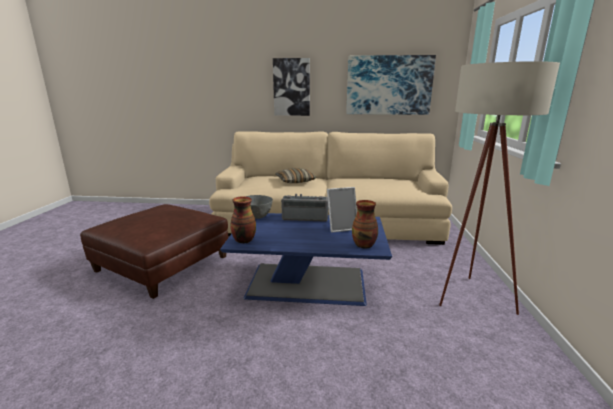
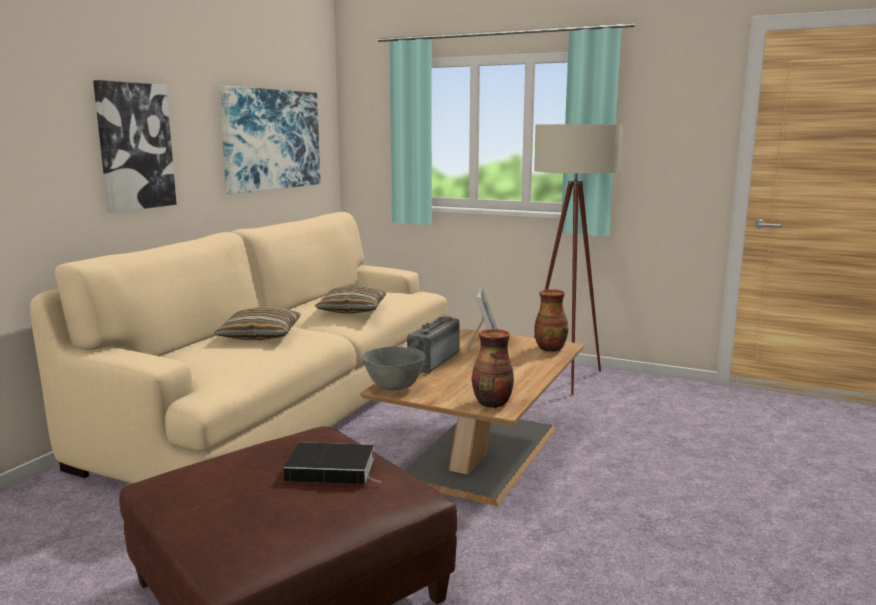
camera: 70 degrees left, 5 degrees down
(165, 224) = (333, 469): none -> book
(309, 283) = (481, 450): blue coffee table -> brown coffee table
(360, 187) = (352, 310): none -> pillow

